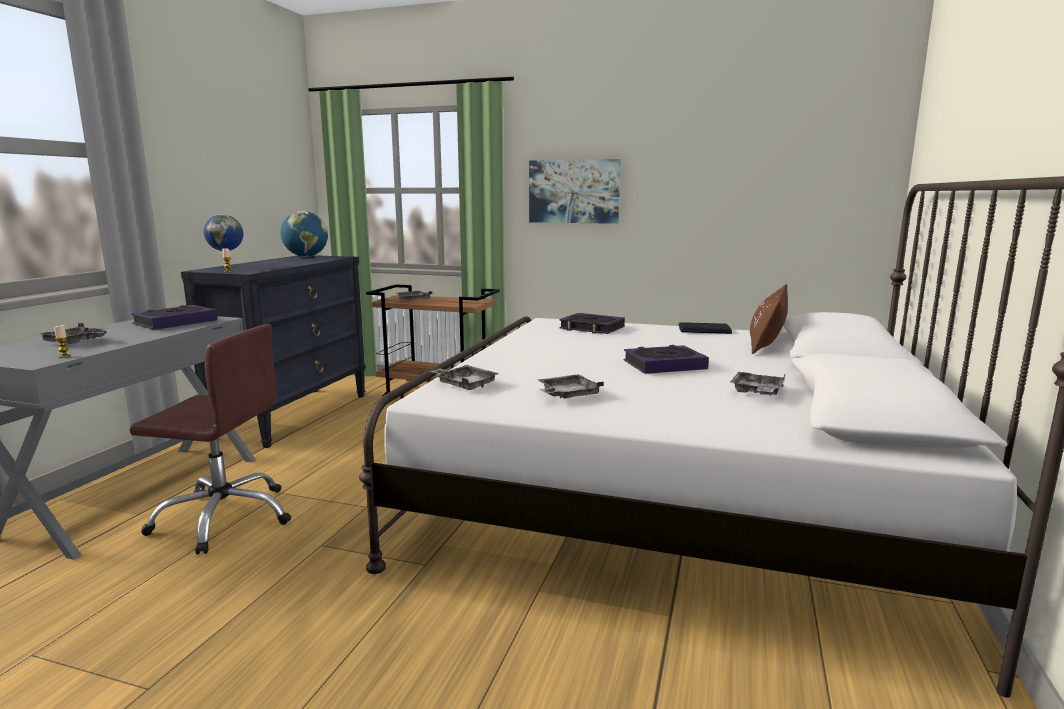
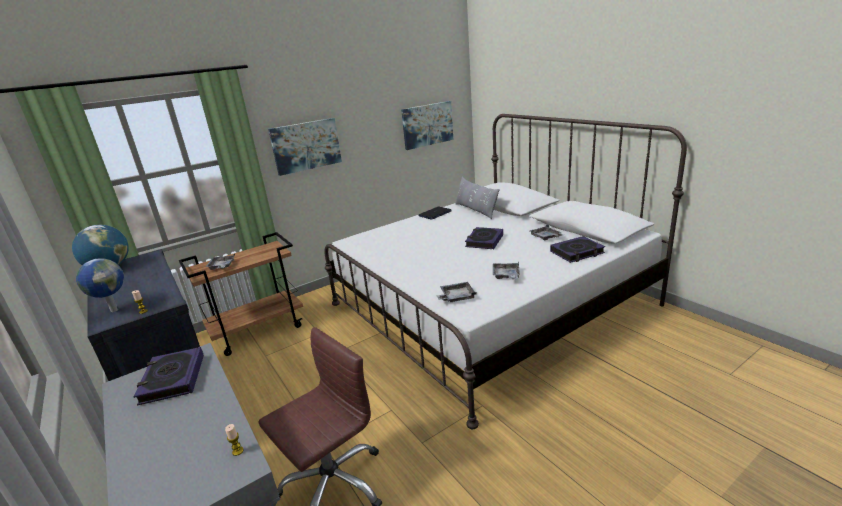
camera: 50 degrees left, 10 degrees up
(77, 342) = (175, 444): grey tray -> none
(592, 328) = (388, 235): book -> book (577, 252)
(766, 342) = (476, 210): brown pillow -> grey pillow
(790, 196) = (427, 125): none -> picture

